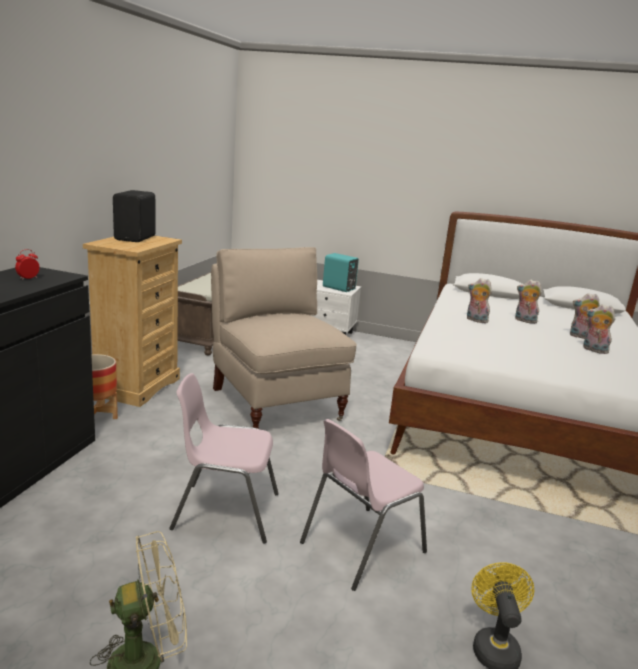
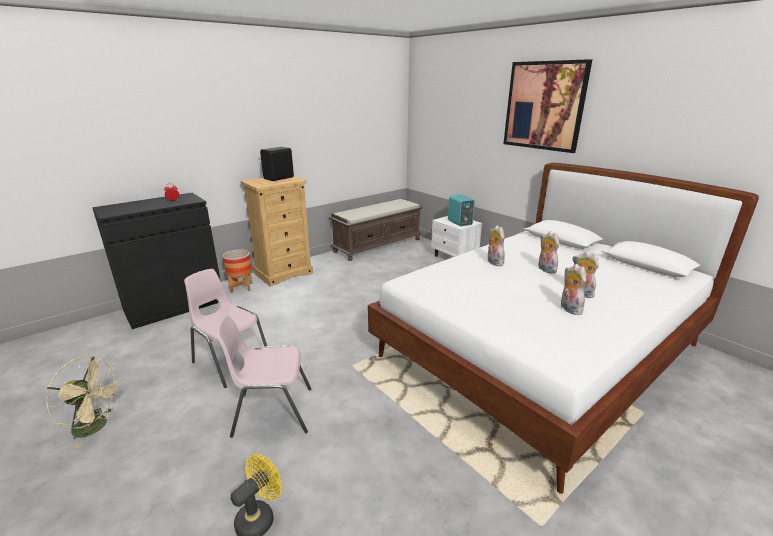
camera: 35 degrees right, 5 degrees up
(275, 403) = (348, 301): beige chair -> none
(441, 150) = (544, 106): none -> picture

